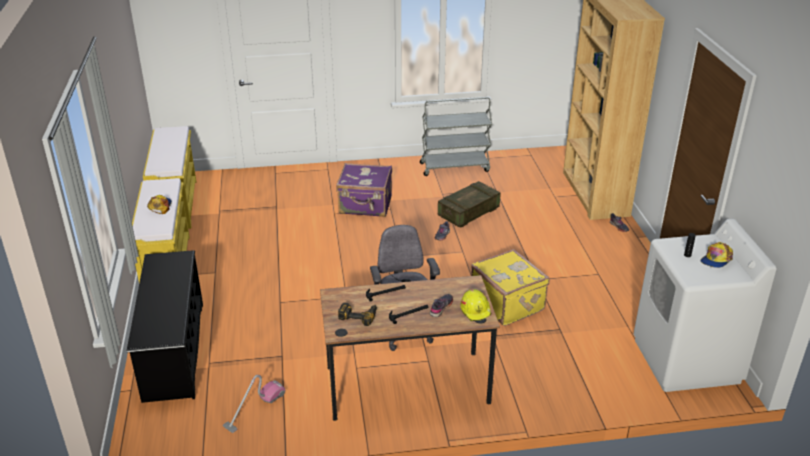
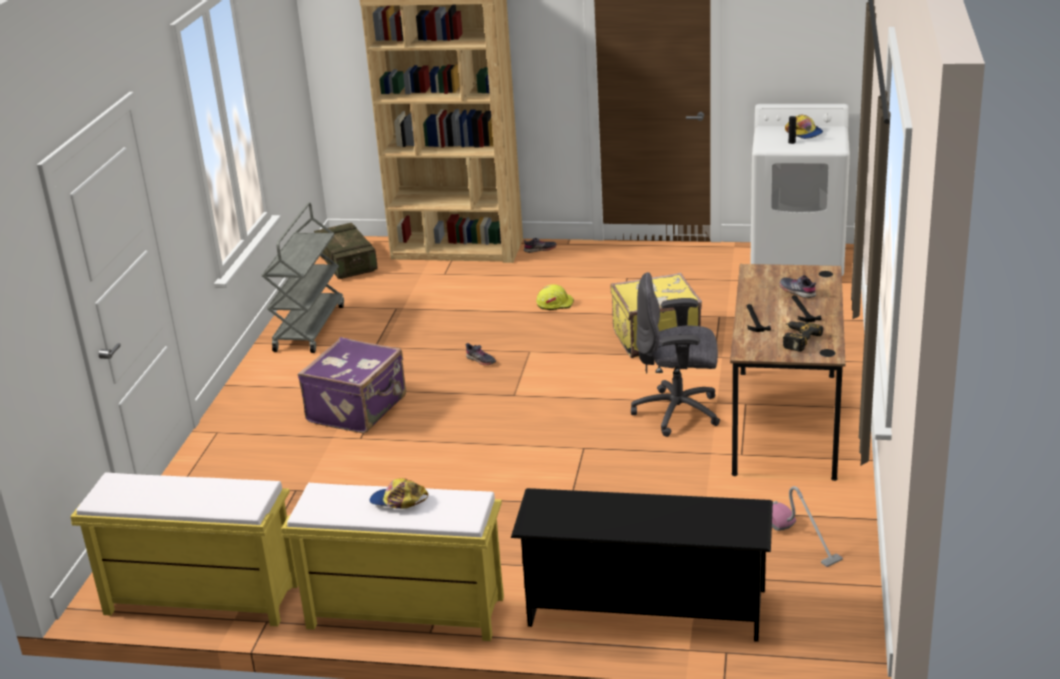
camera: 70 degrees left, 5 degrees down
(468, 213) = (439, 335): crate -> crate (347, 263)
(476, 310) = (809, 273): yellow hard hat -> yellow hard hat (555, 303)

